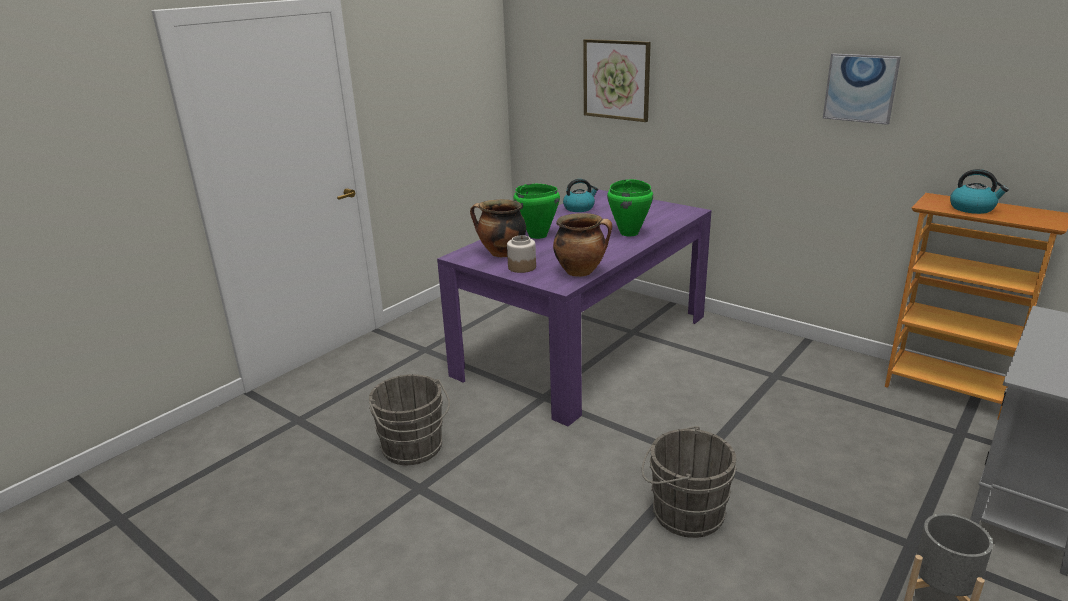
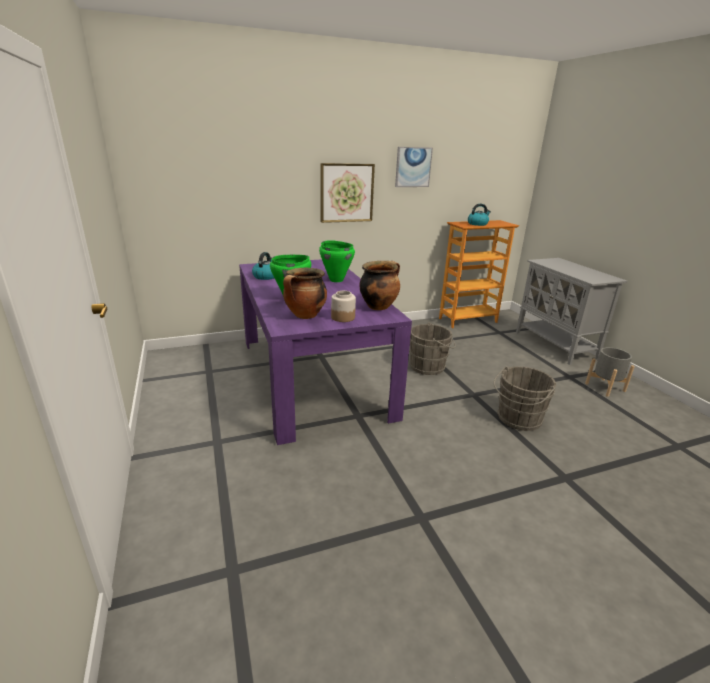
camera: 60 degrees left, 0 degrees up
(413, 449) = (364, 502): grey bucket -> grey bucket (429, 366)
(616, 79) = (243, 172): picture -> picture (346, 193)

